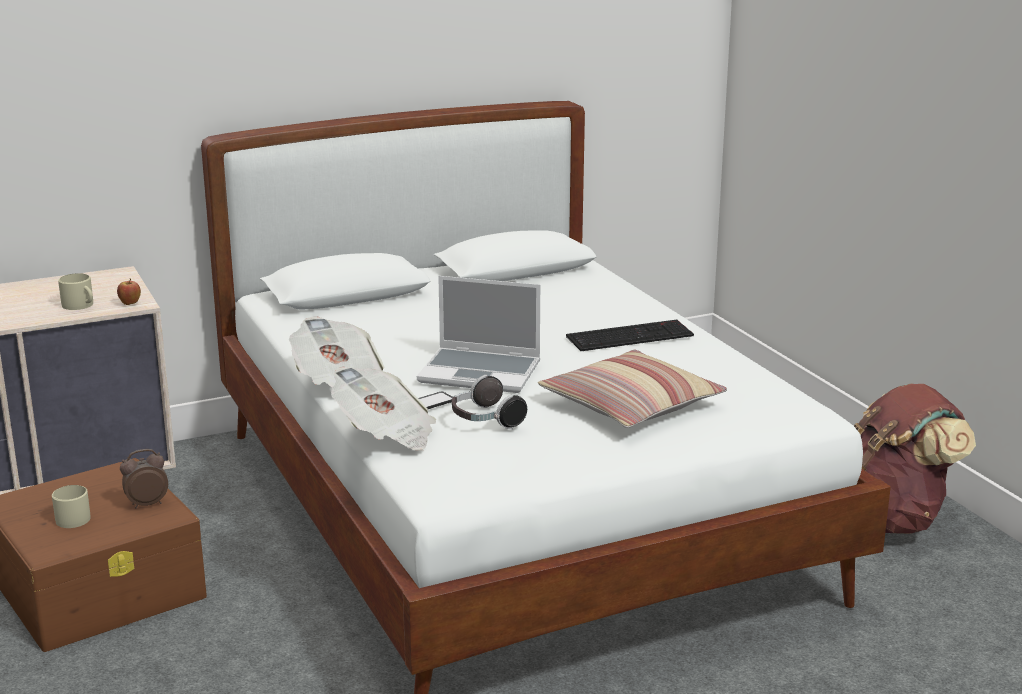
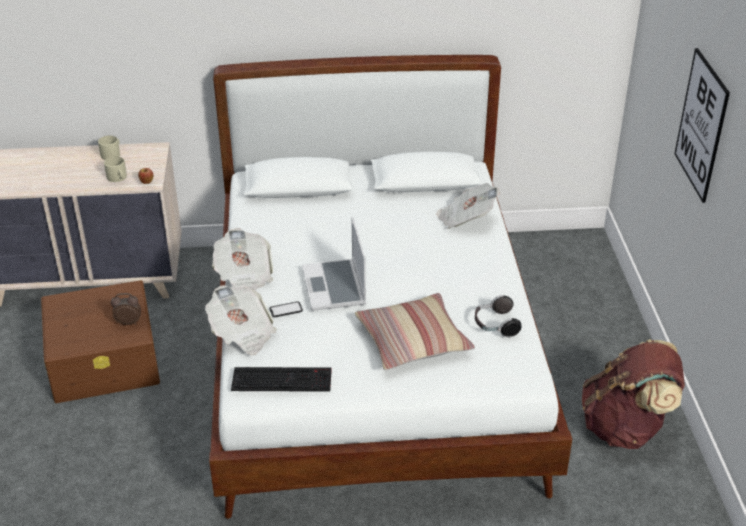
camera: 20 degrees right, 15 degrees up
(75, 517) = (84, 324): beige mug -> beige mug (112, 154)
(481, 372) = (335, 287): laptop -> laptop turned 45 degrees clockwise
(485, 420) = (308, 336): headphones -> headphones (495, 325)
(599, 293) = (466, 219): none -> newspaper
(630, 336) = (457, 269): keyboard -> keyboard (283, 379)
(894, 100) = (701, 125): none -> picture

